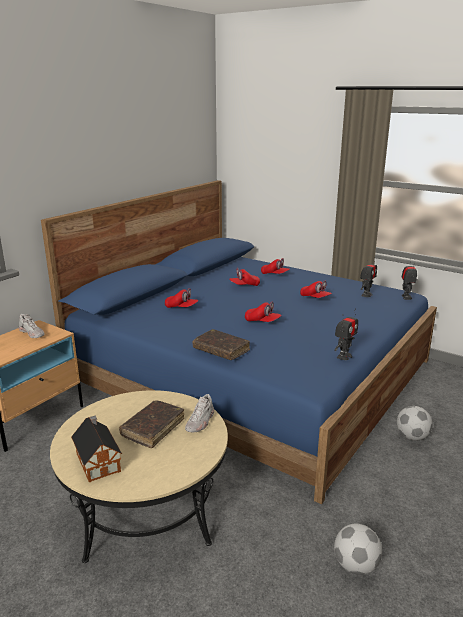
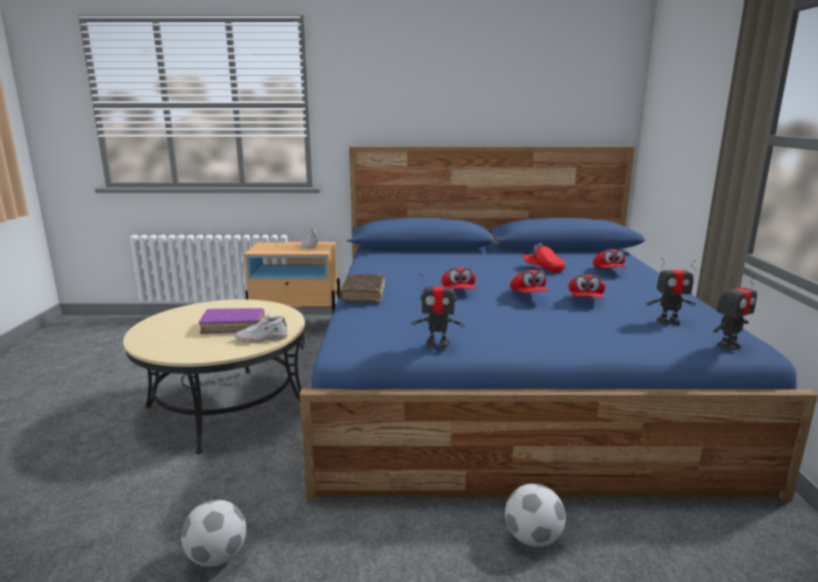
camera: 55 degrees right, 5 degrees down
(98, 461) = (170, 324): toy house -> none
(153, 428) = (233, 326): brown book -> purple book
(181, 307) = (433, 263): red cap -> red cap (528, 295)

